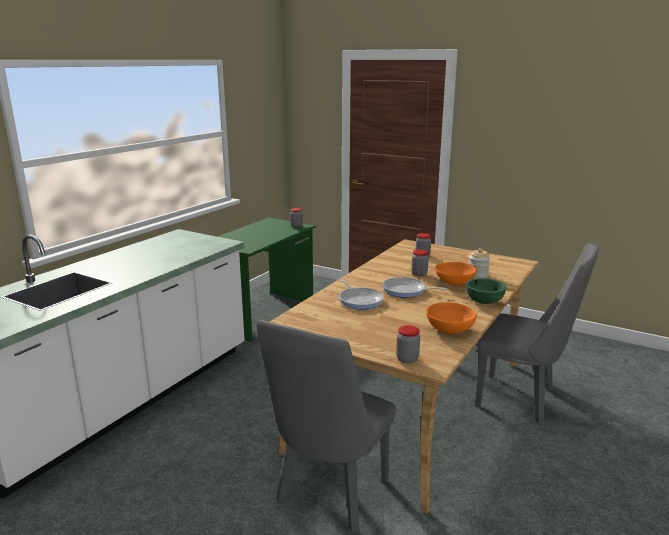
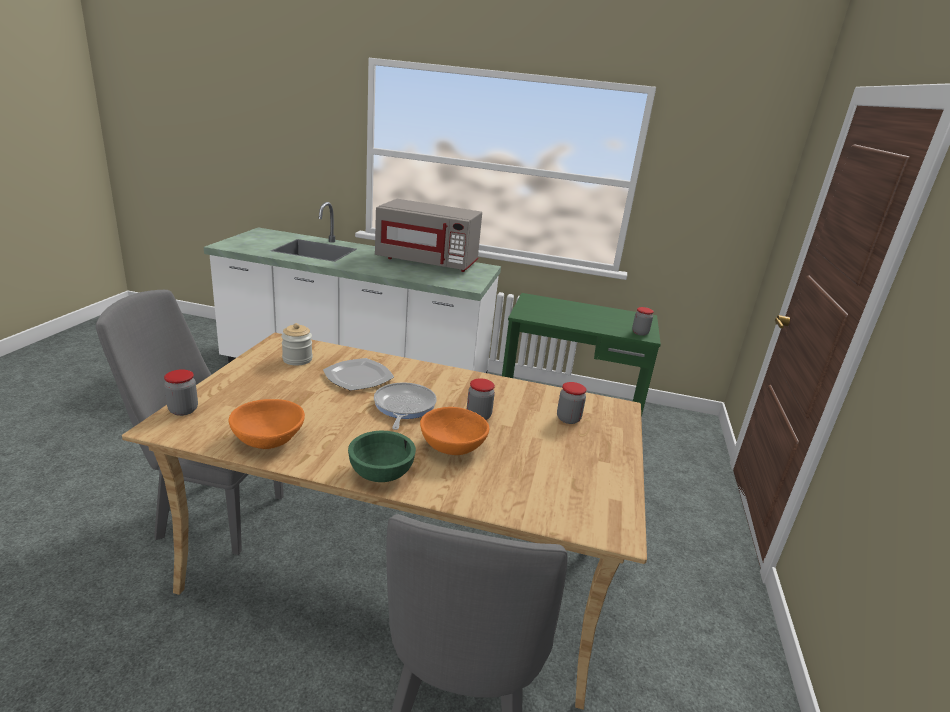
camera: 70 degrees right, 5 degrees up
(147, 249) = (427, 262): none -> grey microwave
(359, 300) = (359, 377): frying pan -> plate
(477, 275) = (505, 471): jar -> jar (297, 359)

